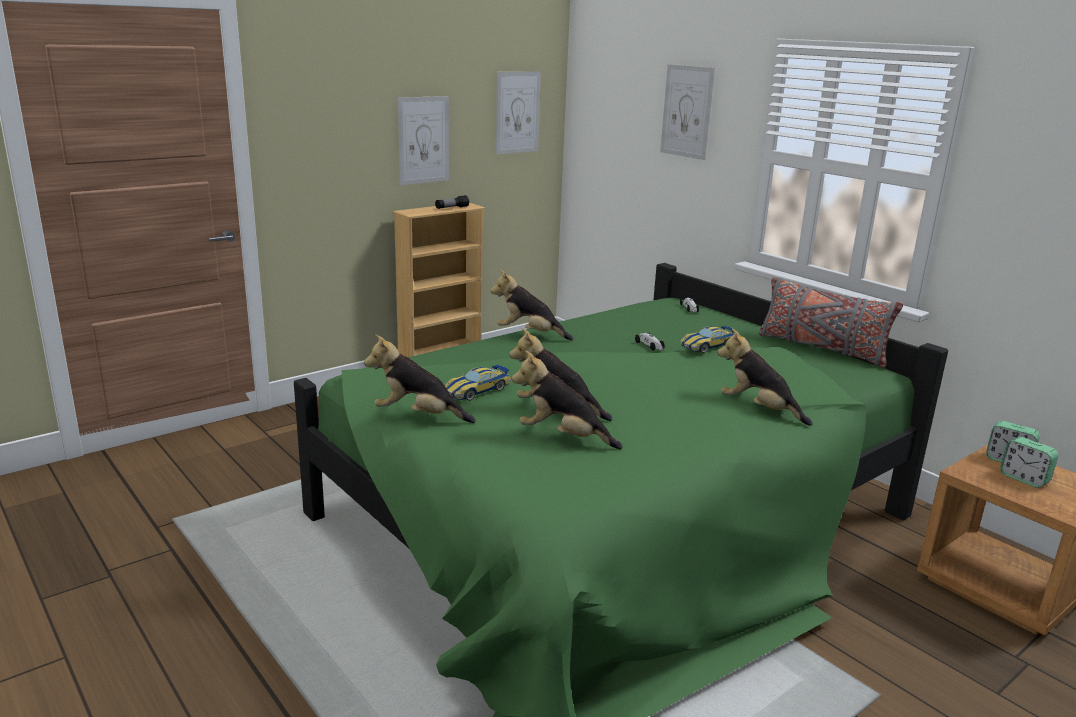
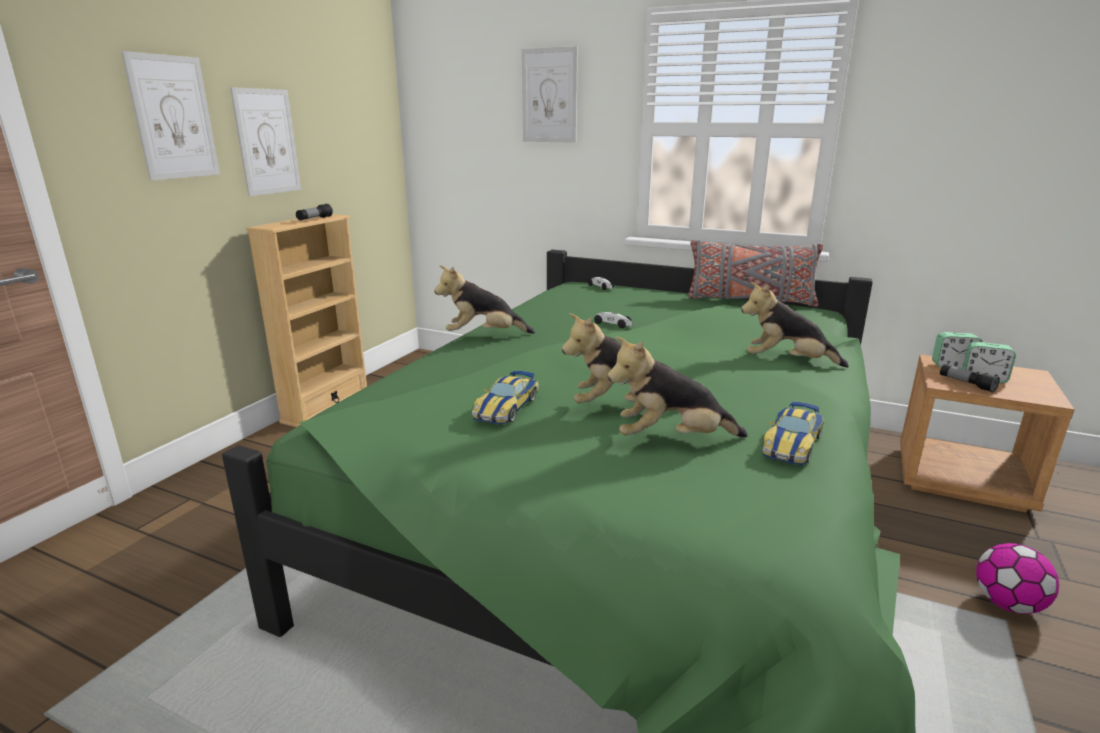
camera: 25 degrees left, 0 degrees up
(418, 416) = (471, 459): plush toy -> none
(517, 112) = (358, 113): picture -> picture (173, 117)
(708, 345) = (670, 313): toy car -> toy car (792, 443)
(900, 686) = (1007, 604): none -> football
(992, 479) = (966, 384): none -> flashlight

